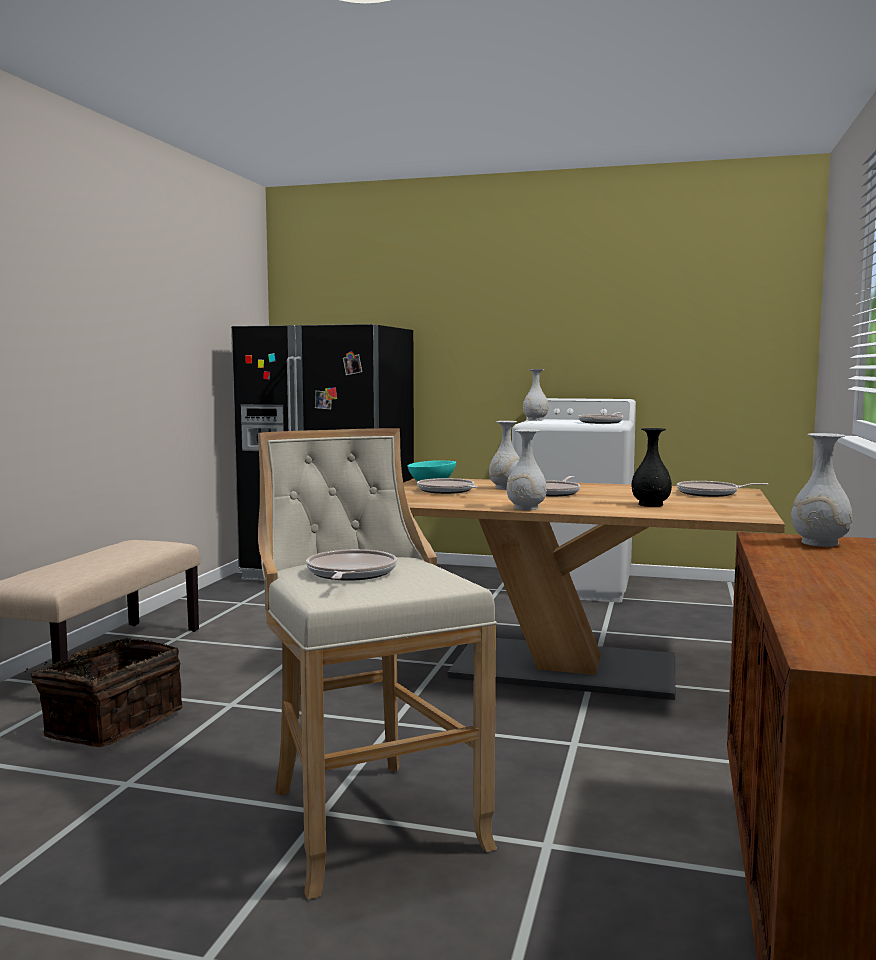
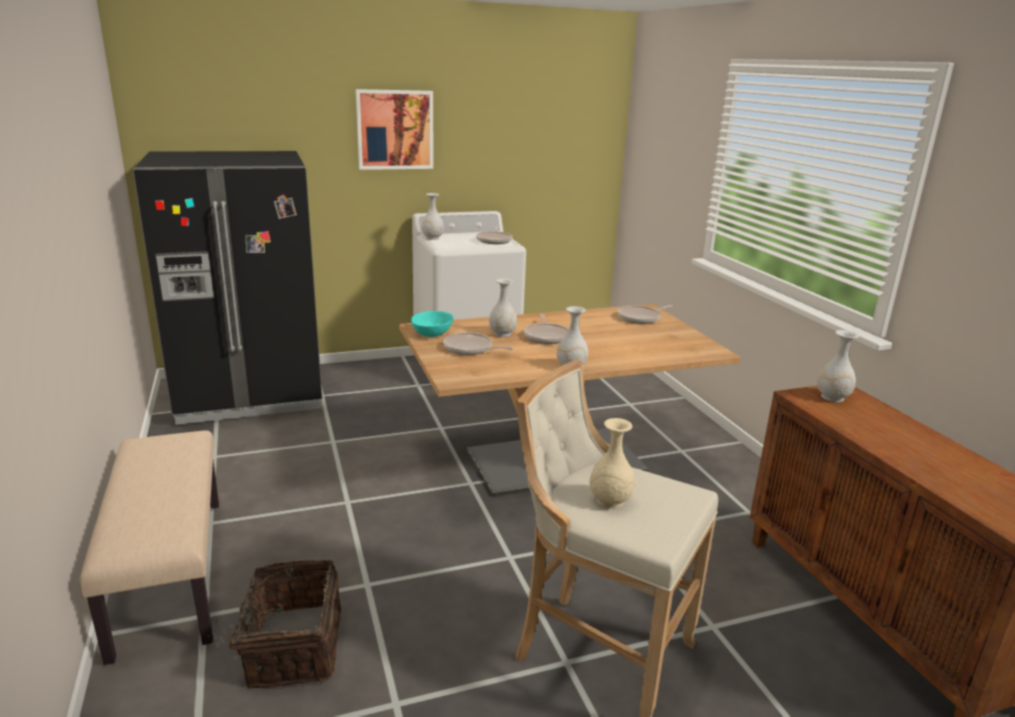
camera: 35 degrees left, 15 degrees up
(350, 574) = (609, 501): frying pan -> beige vase
(515, 307) = (395, 129): none -> picture
(651, 505) = (635, 344): black vase -> none

